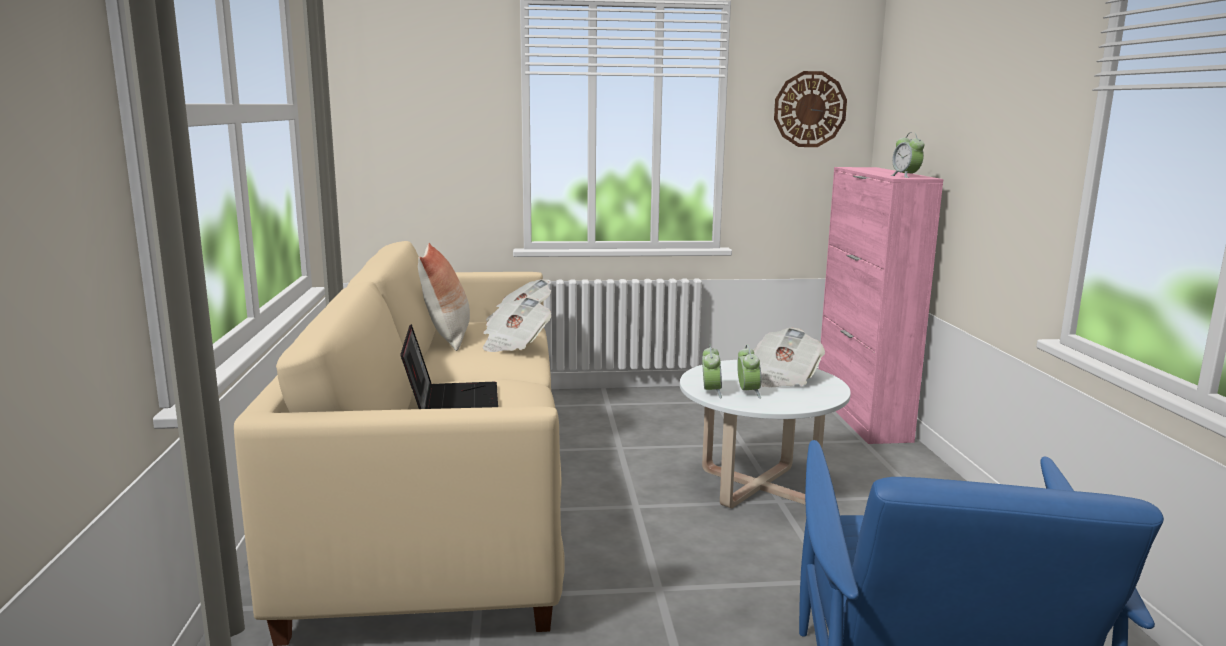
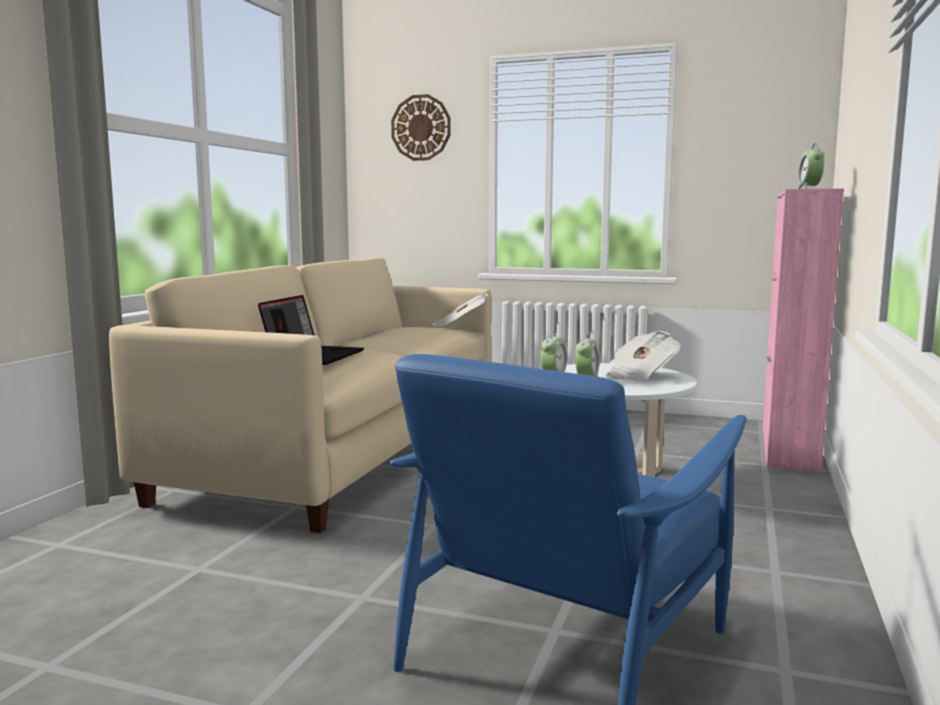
camera: 25 degrees right, 5 degrees down
(447, 338) = (385, 331): pillow -> none
(514, 344) = (426, 336): newspaper -> none
(809, 109) = (760, 141): wall clock -> wall clock (421, 128)

